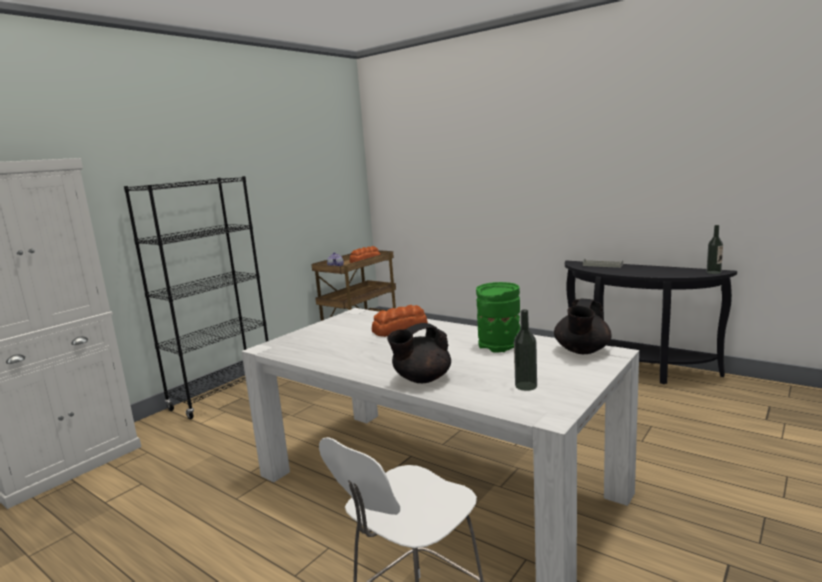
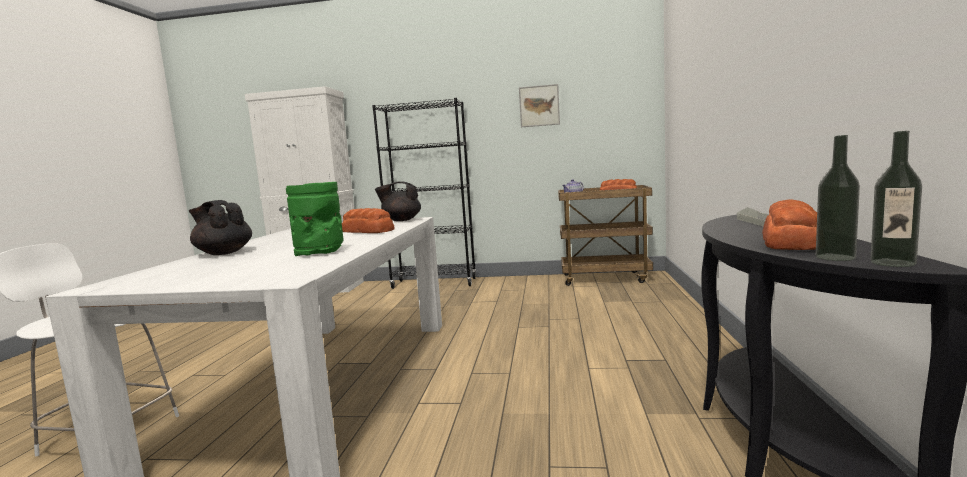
camera: 60 degrees right, 5 degrees down
(286, 182) = (539, 106): none -> picture
(526, 386) = (185, 273): bottle -> bottle (835, 257)
(582, 351) = (295, 272): black teapot -> black teapot (401, 220)
(657, 271) = (791, 241): none -> bread

